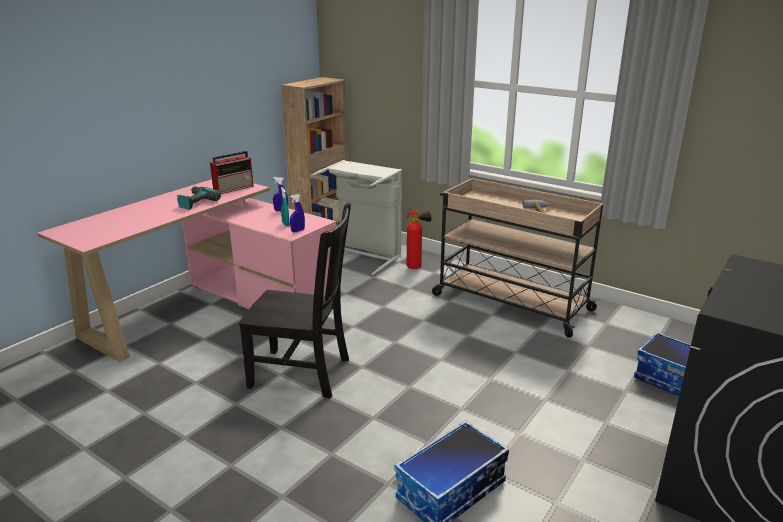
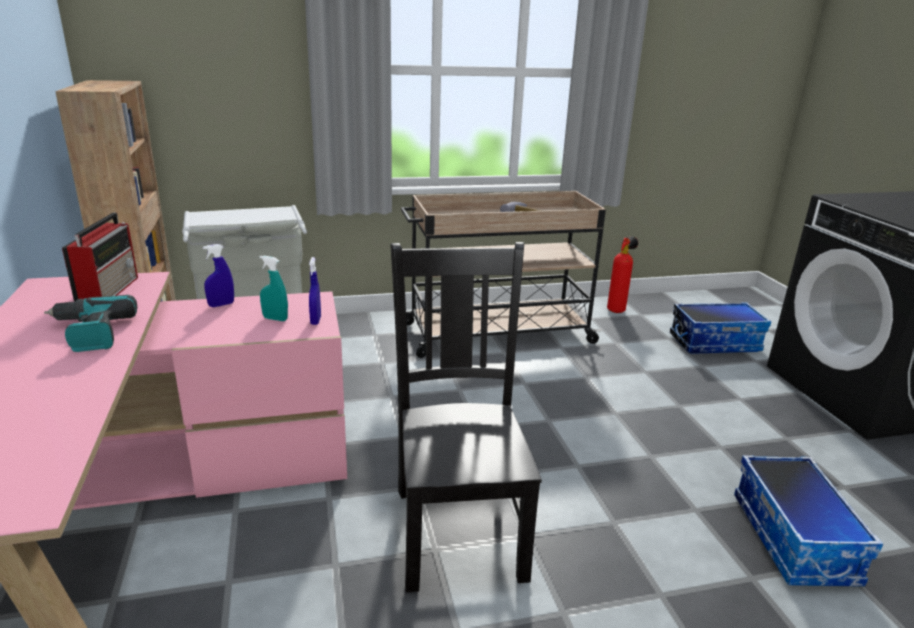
camera: 50 degrees left, 0 degrees up
(303, 373) = (458, 528): black chair -> black chair turned 60 degrees counterclockwise
(417, 267) = (346, 336): fire extinguisher -> fire extinguisher (617, 309)

